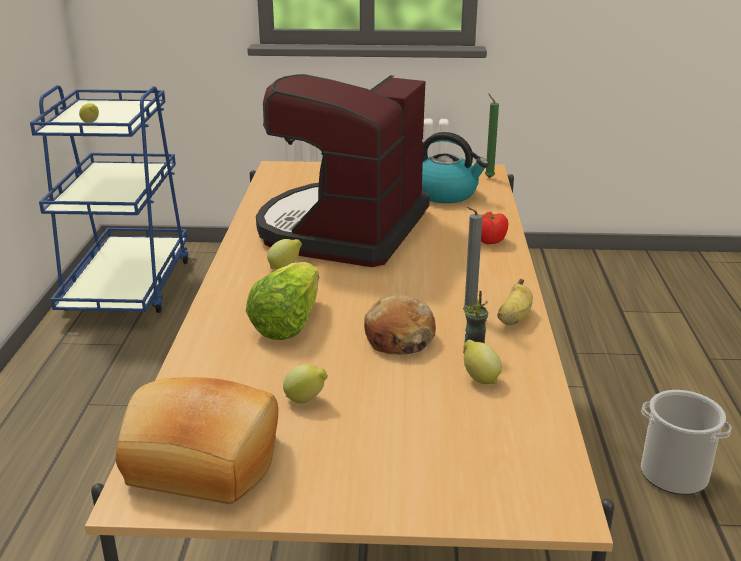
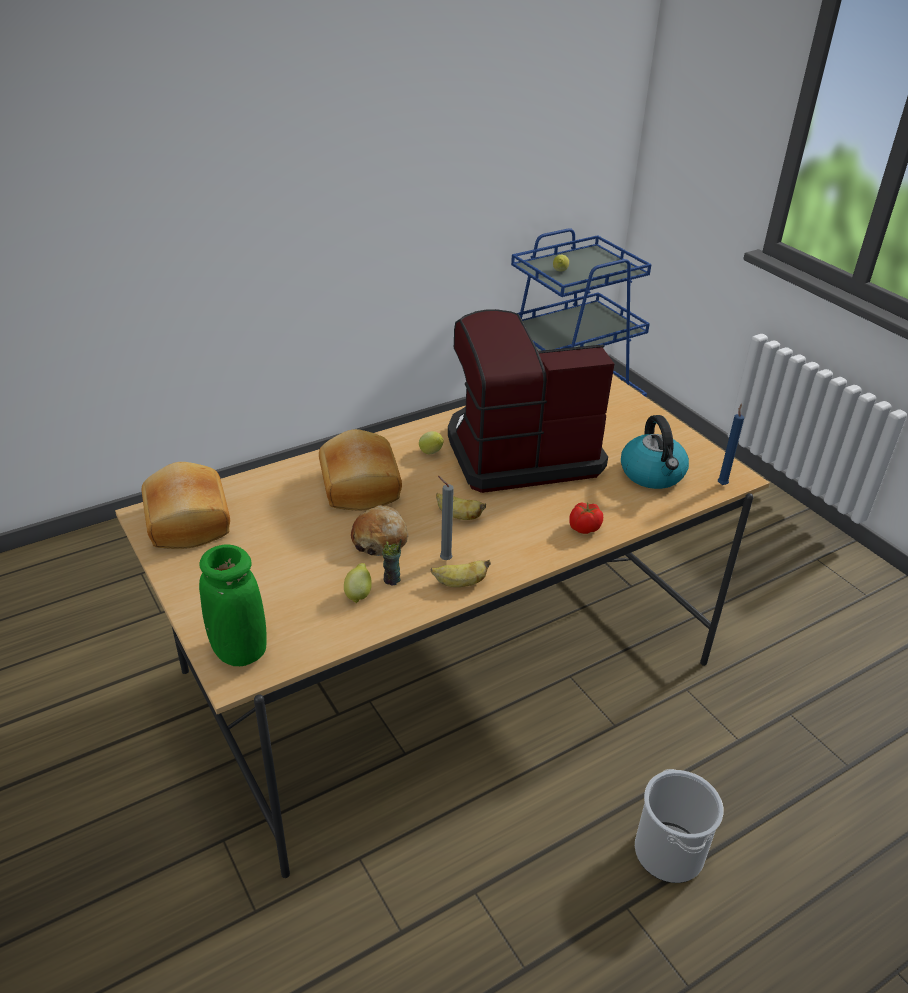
camera: 55 degrees right, 10 degrees up
(287, 323) = (358, 486): lettuce -> bread
(306, 400) = (274, 531): lemon -> none
(406, 287) = (458, 516): none -> banana
(488, 177) = (722, 484): green candle -> blue candle
(514, 491) = (239, 650): none -> green vase

